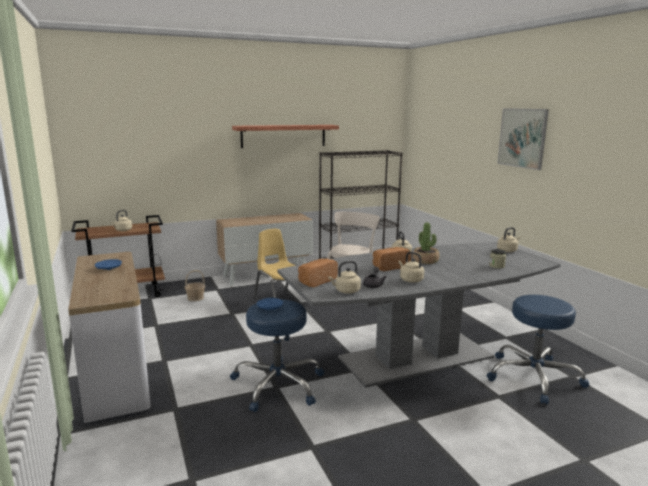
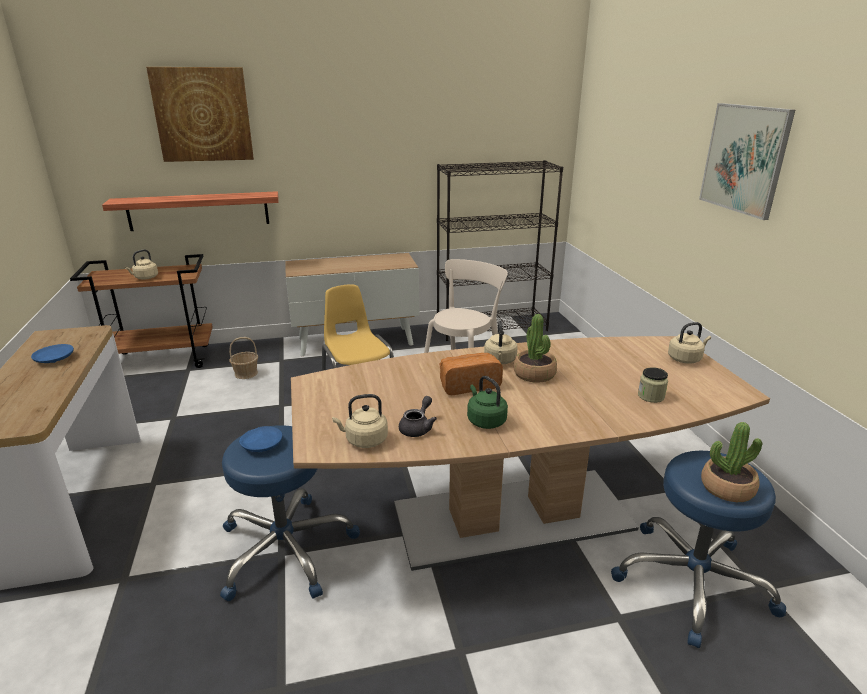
camera: 10 degrees right, 10 degrees up
(166, 118) = (203, 114): none -> picture
(283, 136) = (382, 139): shelf -> shelf (198, 211)
(316, 281) = (332, 411): bread -> none
(410, 280) = (485, 420): beige kettle -> green kettle
(417, 357) = (513, 516): grey dining table -> brown dining table
(549, 307) = (727, 488): none -> potted plant

